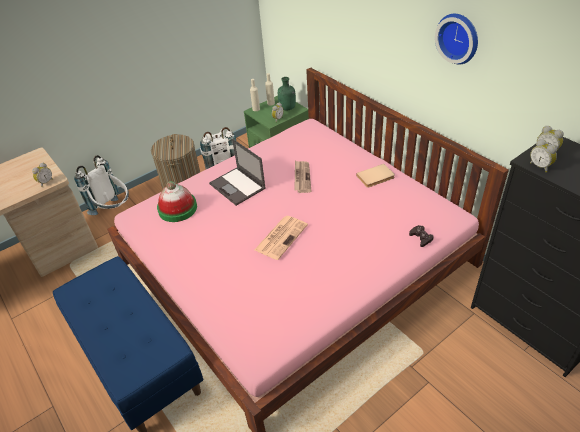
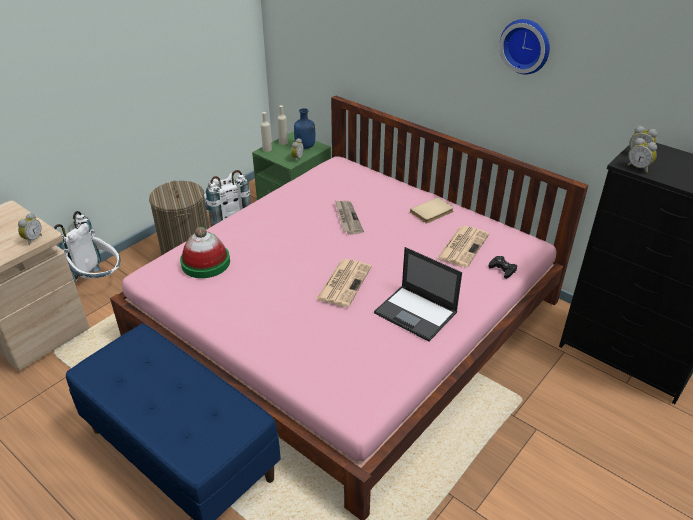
camera: 15 degrees left, 5 degrees down
(238, 186) = (273, 233): laptop -> laptop (416, 313)
(287, 108) = (305, 147): green bottle -> blue bottle
(392, 212) = (463, 246): none -> newspaper

